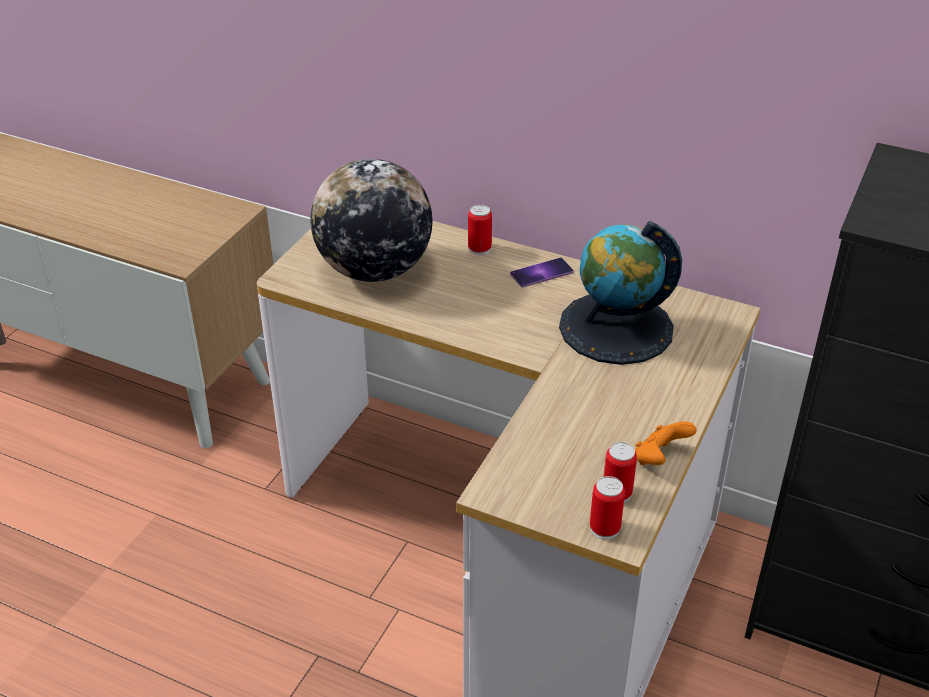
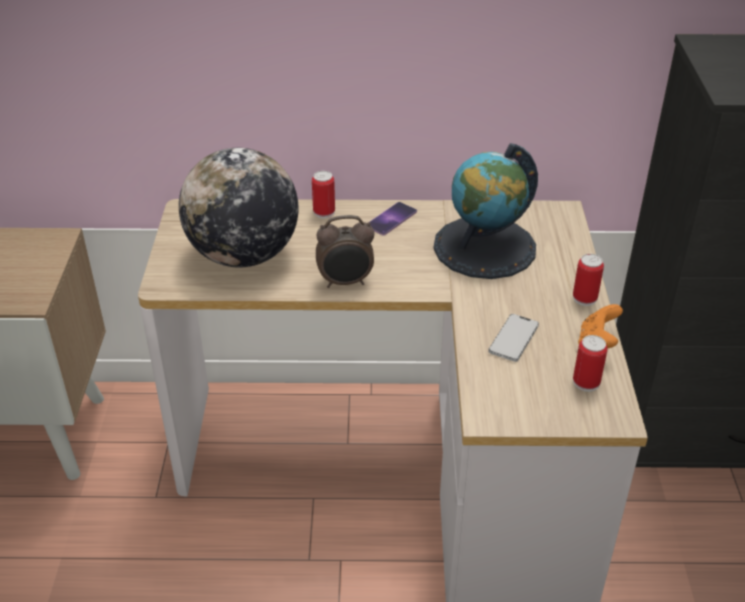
camera: 25 degrees left, 0 degrees up
(451, 323) = (345, 282): none -> alarm clock
(575, 427) = (513, 338): none -> phone
(604, 528) = (598, 415): can -> can (584, 298)

